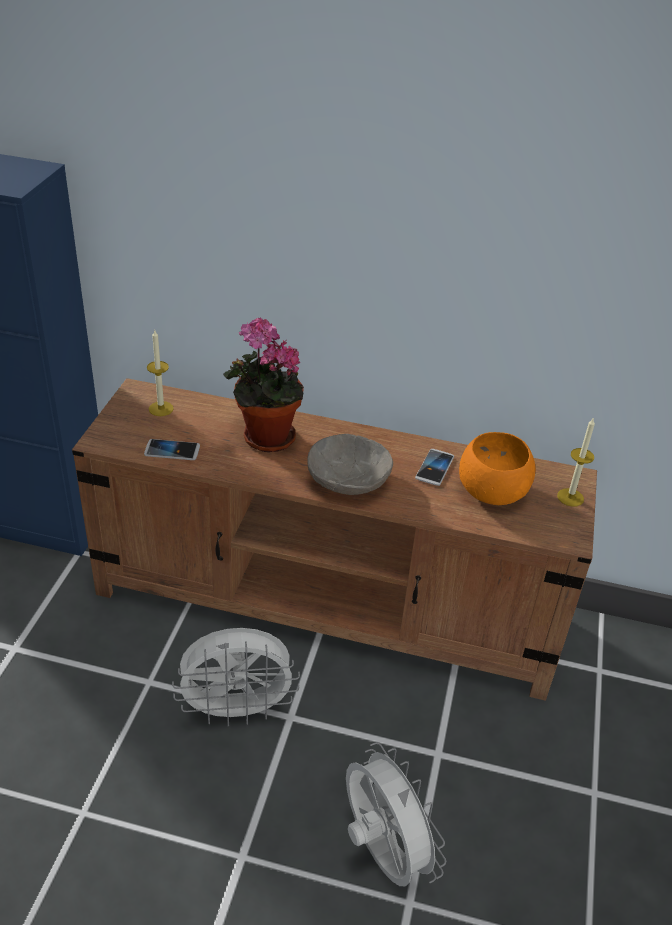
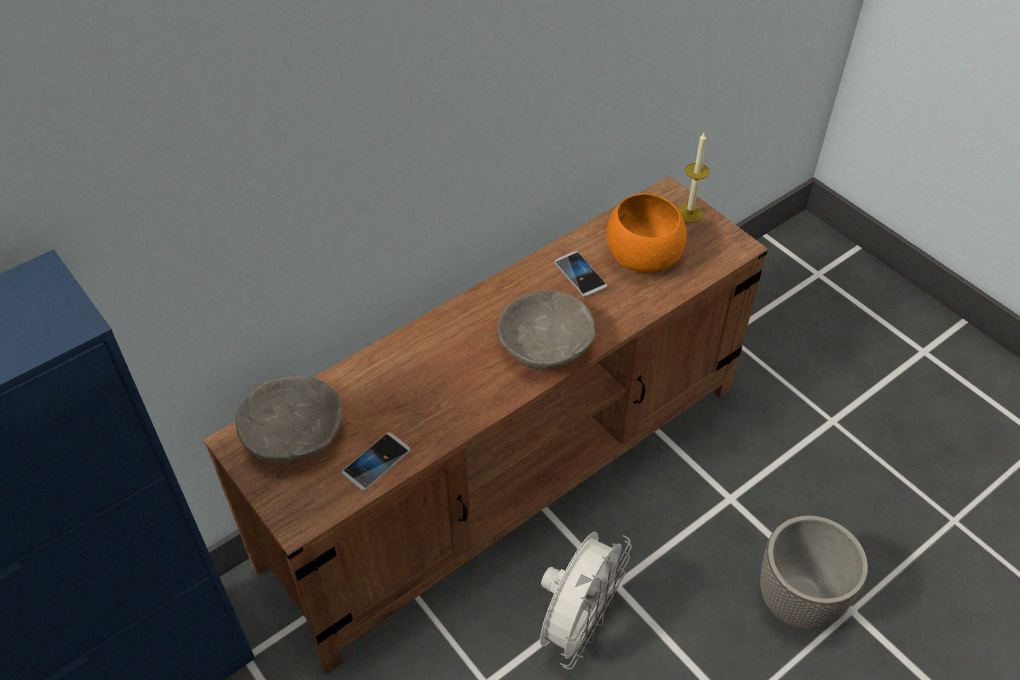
camera: 50 degrees left, 10 degrees up
(161, 408) = (293, 435): candle -> grey bowl
(264, 438) = (425, 374): potted plant -> none
(381, 853) = (797, 601): white fan -> planter

